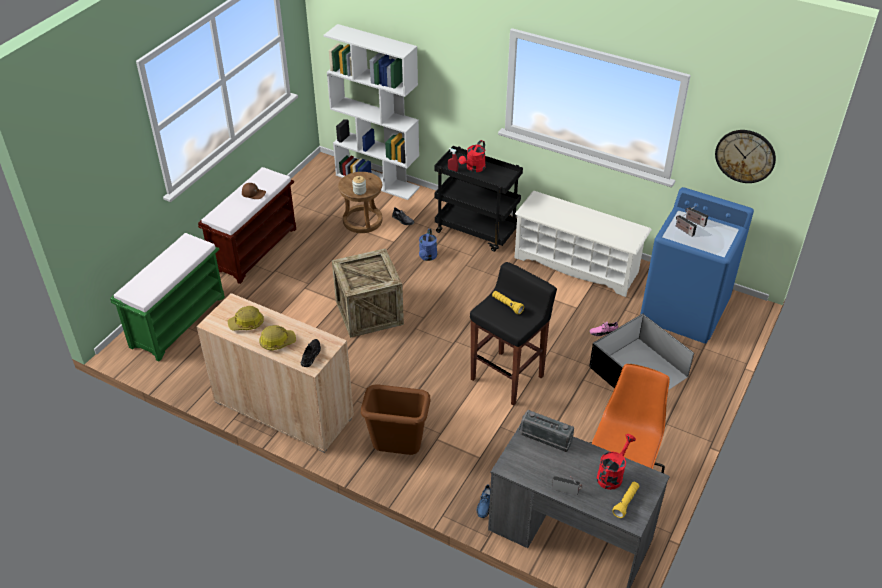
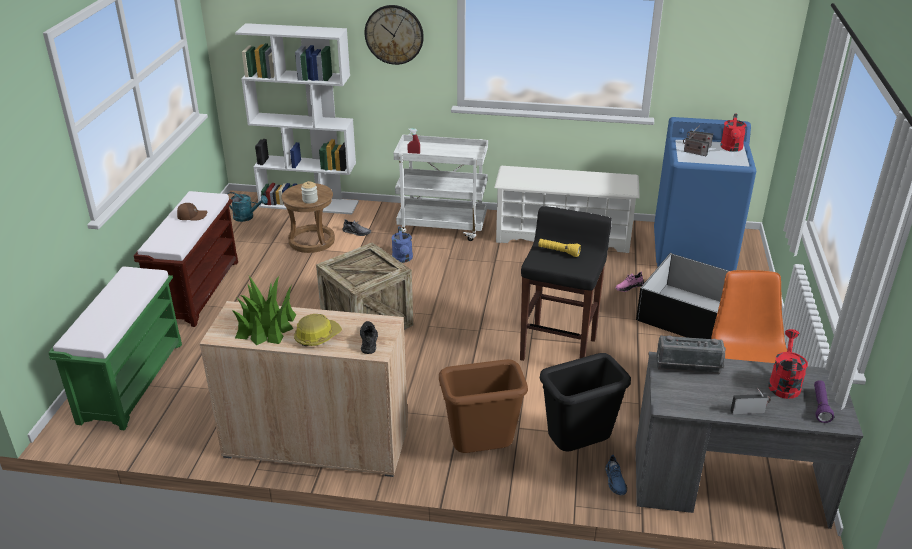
camera: 20 degrees left, 10 degrees down
(247, 323) = (266, 327): hard hat -> potted plant
(322, 184) = (247, 217): none -> turquoise watering can
(471, 469) = (577, 448): none -> black trash can
(473, 168) = (435, 151): red watering can -> red watering can (731, 148)
(477, 231) = (443, 227): black cart -> white cart
(626, 502) = (820, 406): yellow flashlight -> purple flashlight
(745, 156) = (729, 70): wall clock -> wall clock (394, 34)

